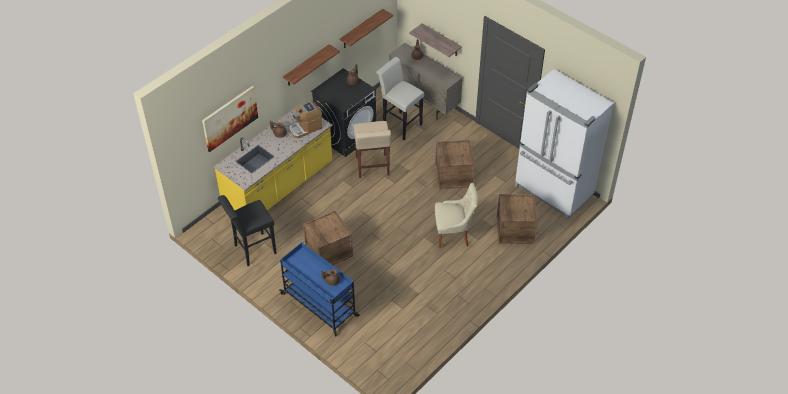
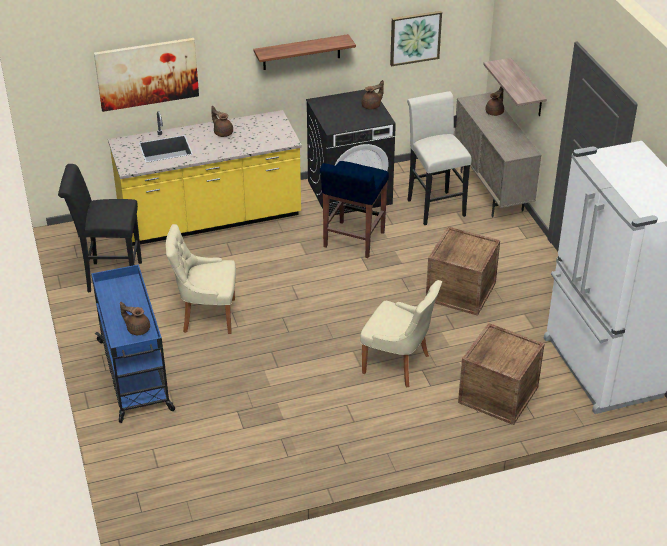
camera: 30 degrees right, 10 degrees down
(305, 128) = (262, 137): coffee machine -> none
(329, 251) = (206, 316): crate -> beige chair
(361, 29) = (415, 37): shelf -> picture
(372, 166) = (353, 240): beige stool -> blue stool

